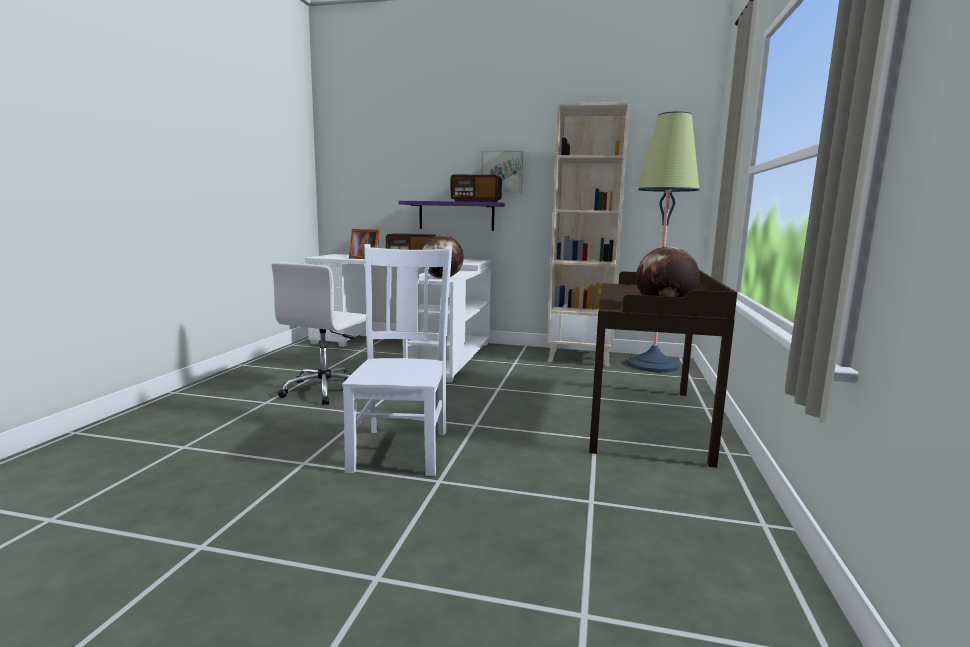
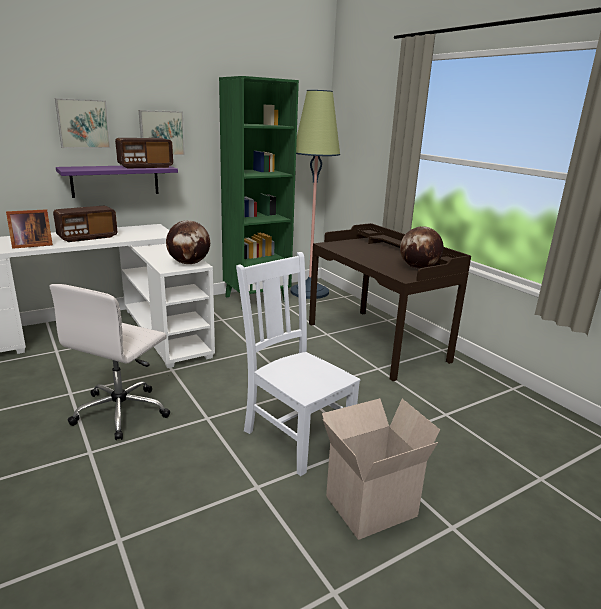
camera: 45 degrees left, 10 degrees up
(326, 390) = (122, 411): white office chair -> white office chair turned 45 degrees clockwise
(351, 518) = (370, 504): none -> cardboard box
(435, 165) = (83, 123): none -> picture
(580, 357) = (256, 299): beige bookcase -> green bookcase

